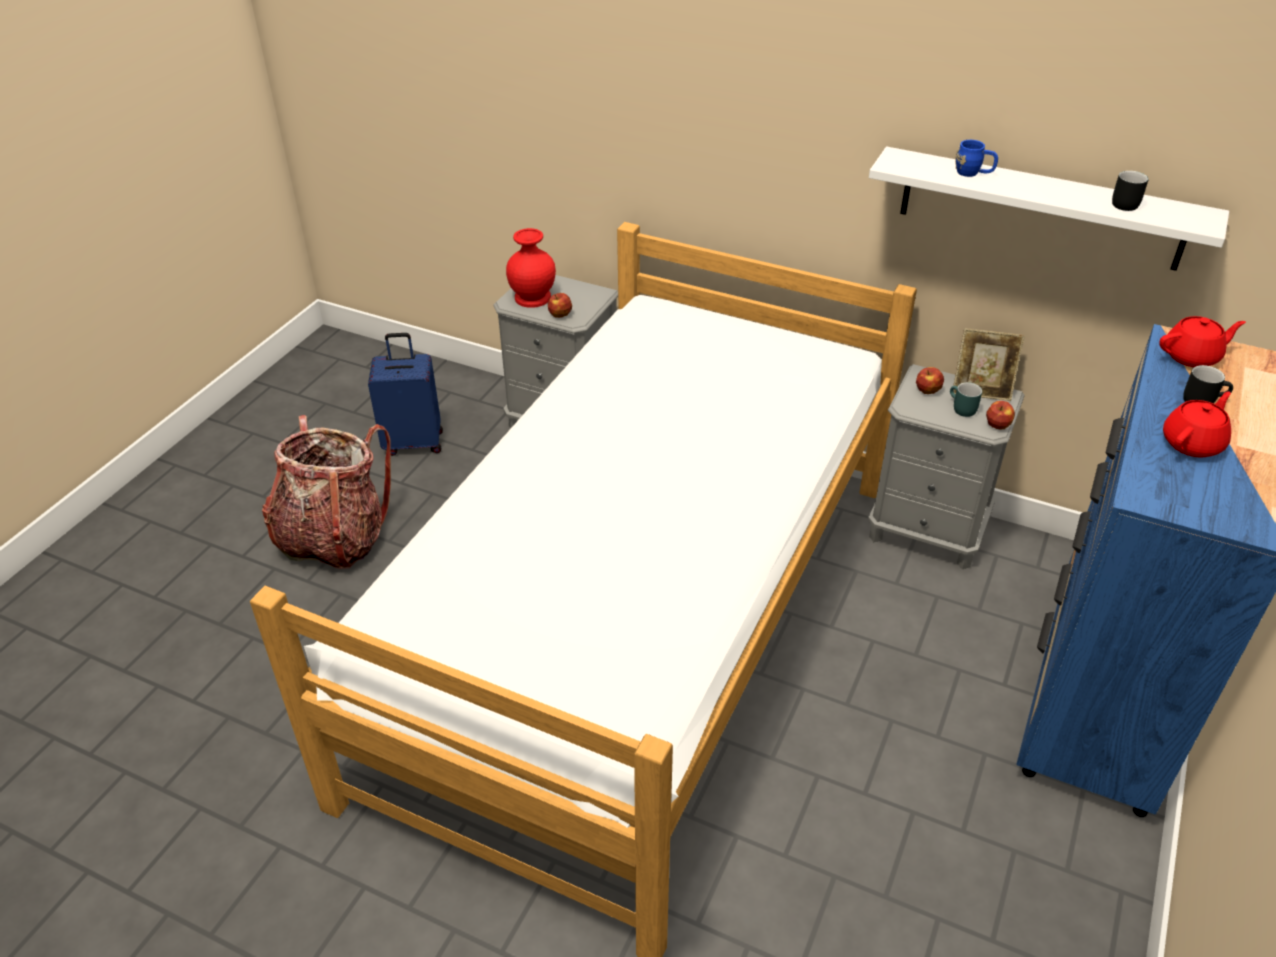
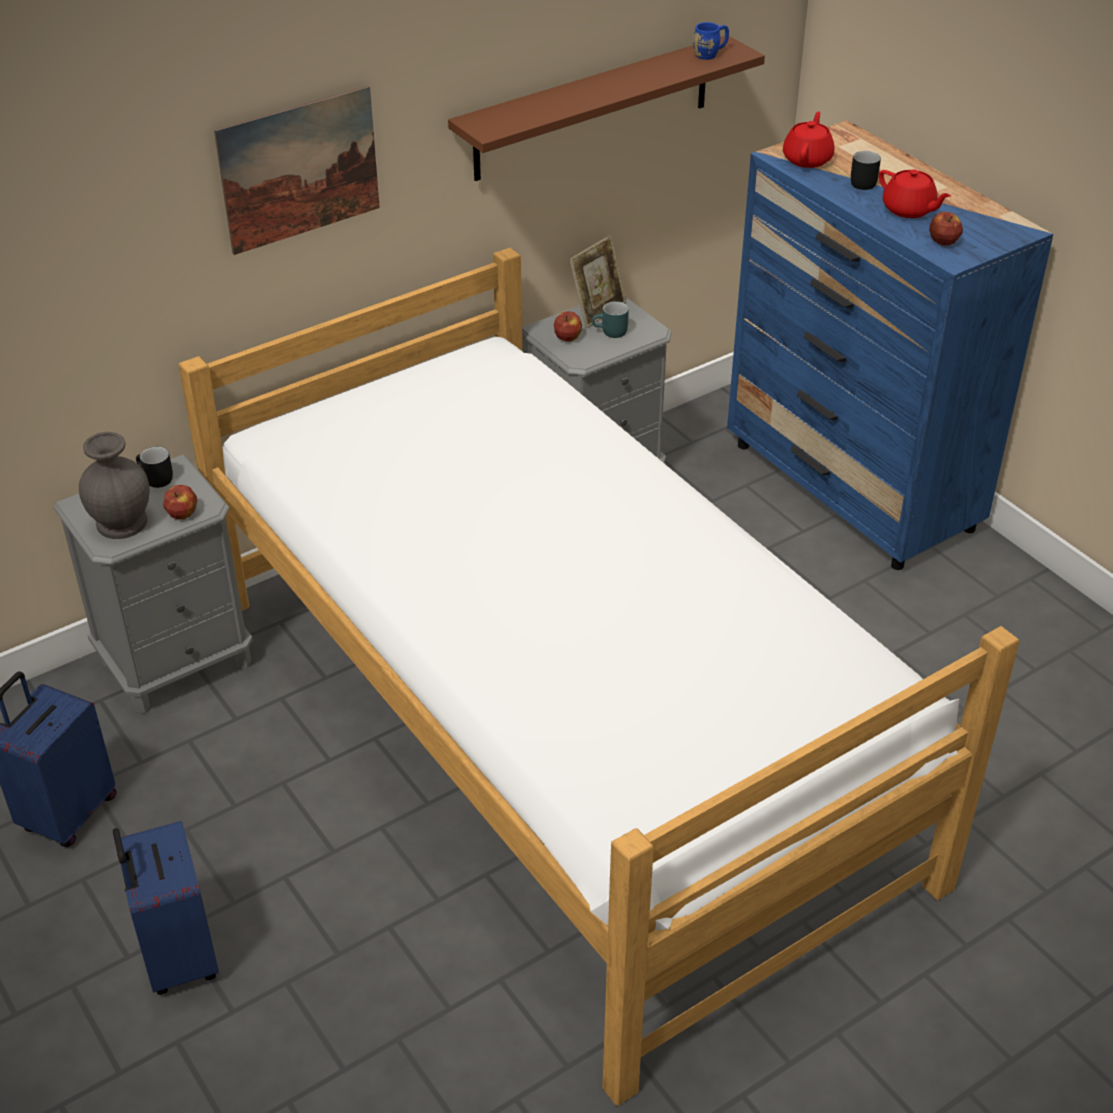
camera: 60 degrees left, 0 degrees up
(334, 538) = (177, 957): backpack -> blue suitcase
(531, 298) = (121, 523): red vase -> grey vase
(746, 124) = (299, 169): none -> picture
(973, 173) = (549, 102): blue mug -> blue mug (710, 54)
(998, 425) = (650, 325): apple -> apple (943, 241)
(1041, 209) = (593, 108): white shelf -> brown shelf
(1121, 203) = (671, 67): black mug -> black mug (154, 479)
(1193, 443) = (909, 210): red teapot -> red teapot turned 150 degrees clockwise

